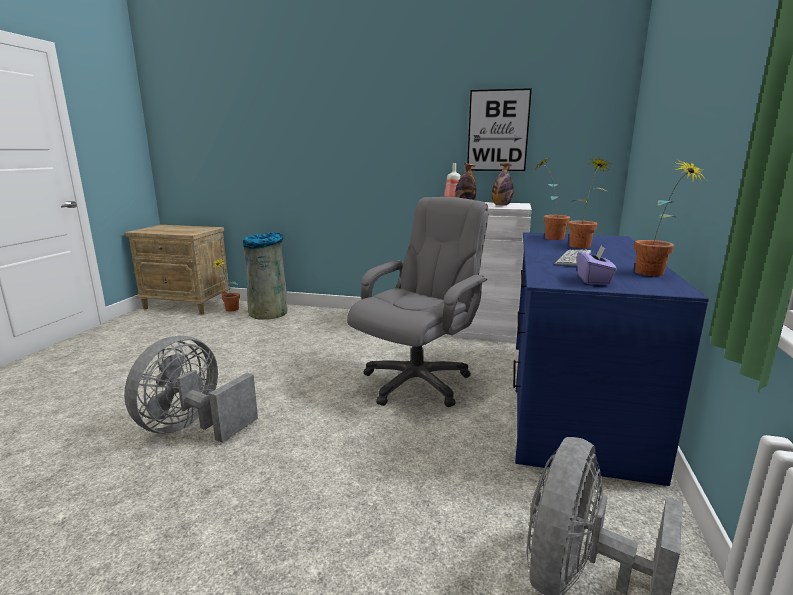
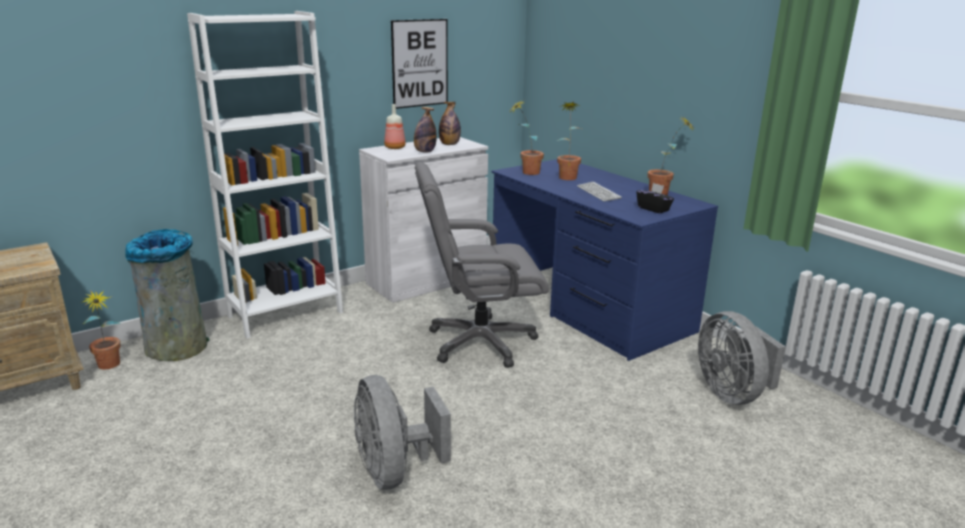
camera: 50 degrees left, 5 degrees up
(346, 317) = (285, 314): none -> white bookcase
(417, 382) = (479, 342): grey office chair -> grey office chair turned 90 degrees counterclockwise
(593, 280) = (653, 209): purple tissue box -> black tissue box

